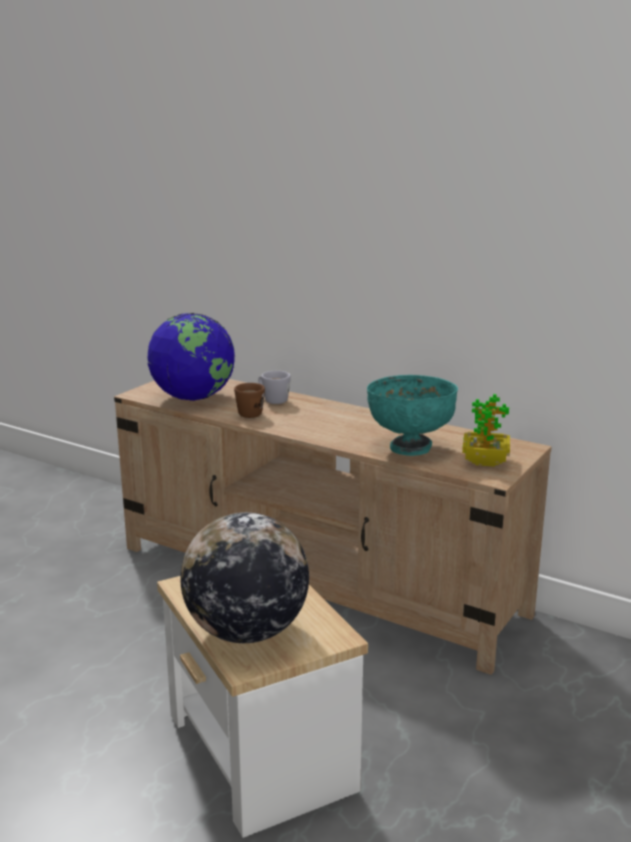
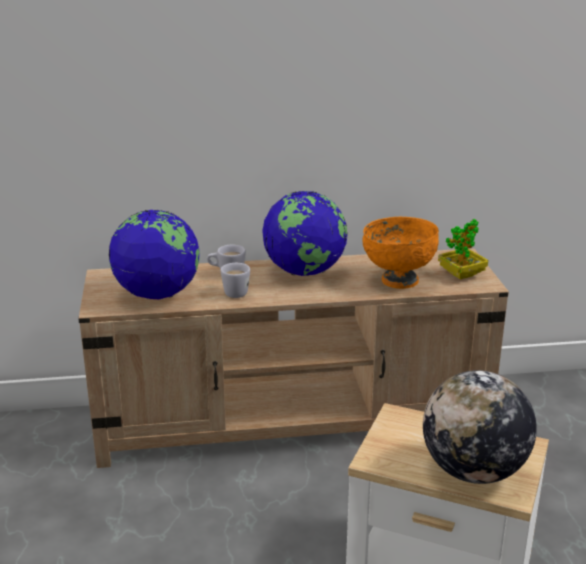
camera: 40 degrees left, 5 degrees up
(251, 413) = (233, 292): brown mug -> white mug
(339, 416) = (304, 272): none -> globe
(410, 447) = (398, 280): turquoise bowl -> orange bowl

